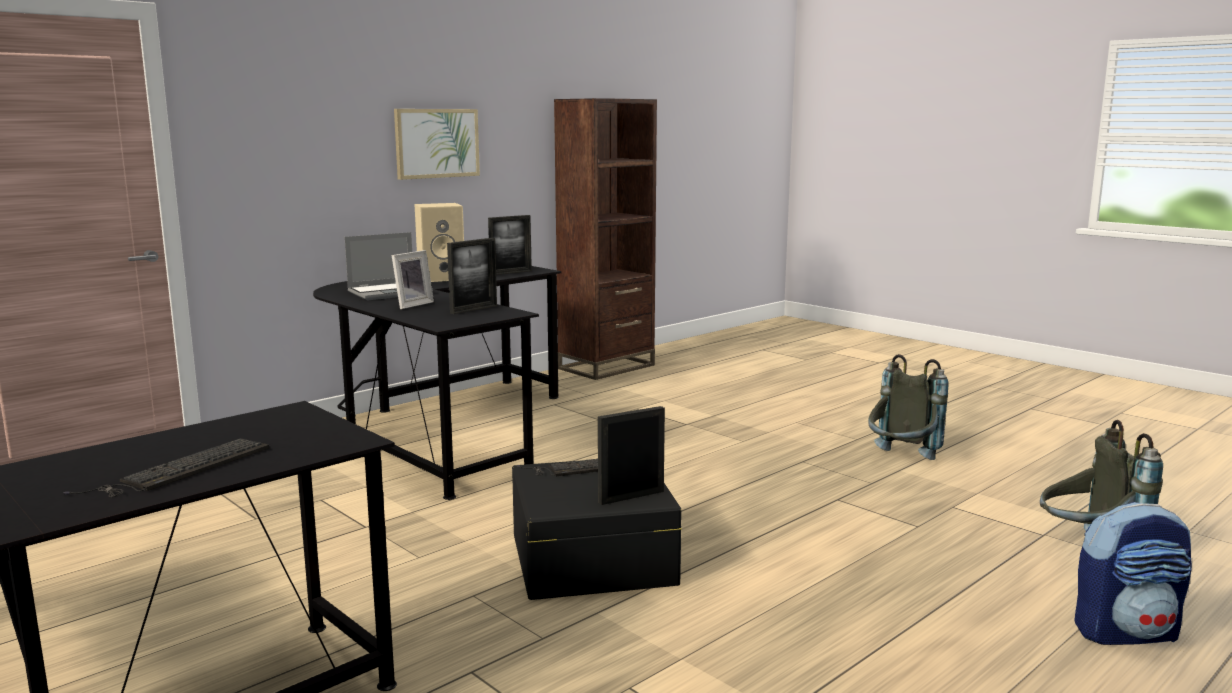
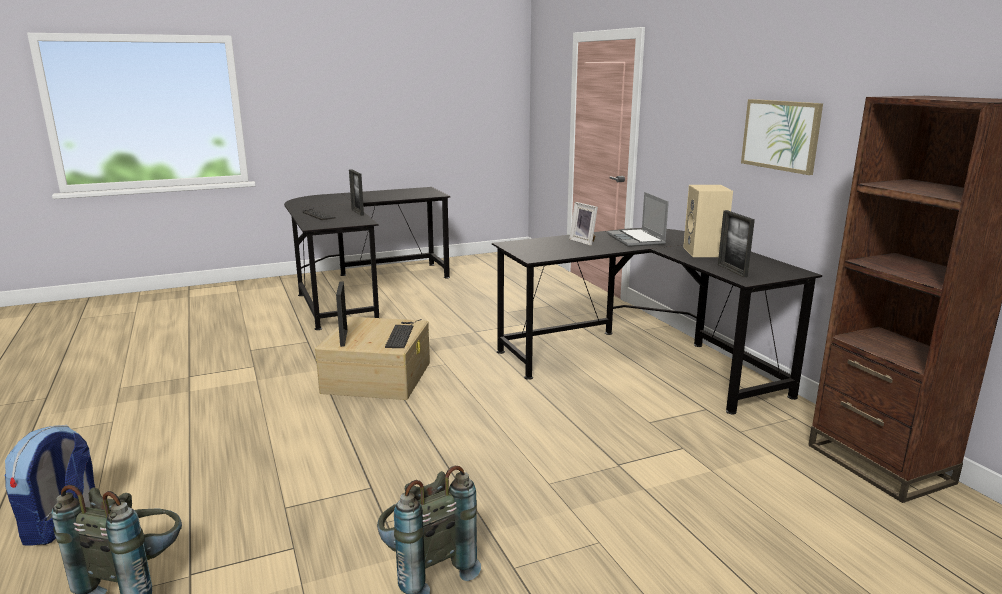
camera: 110 degrees right, 5 degrees up
(474, 309) = (555, 251): picture frame -> picture frame (357, 212)
(590, 558) = (377, 376): black storage box -> beige storage box

